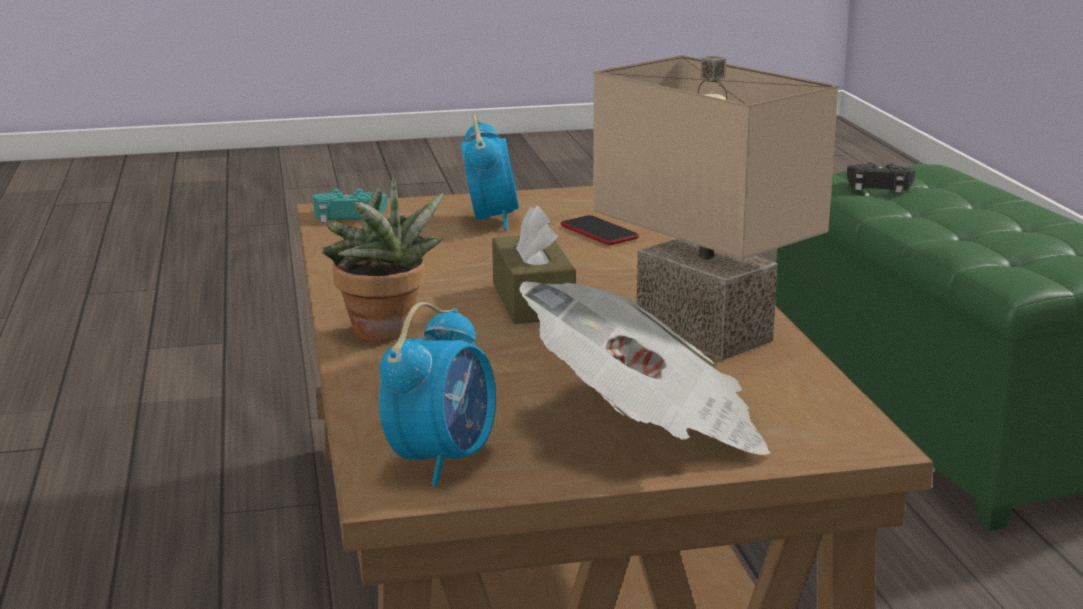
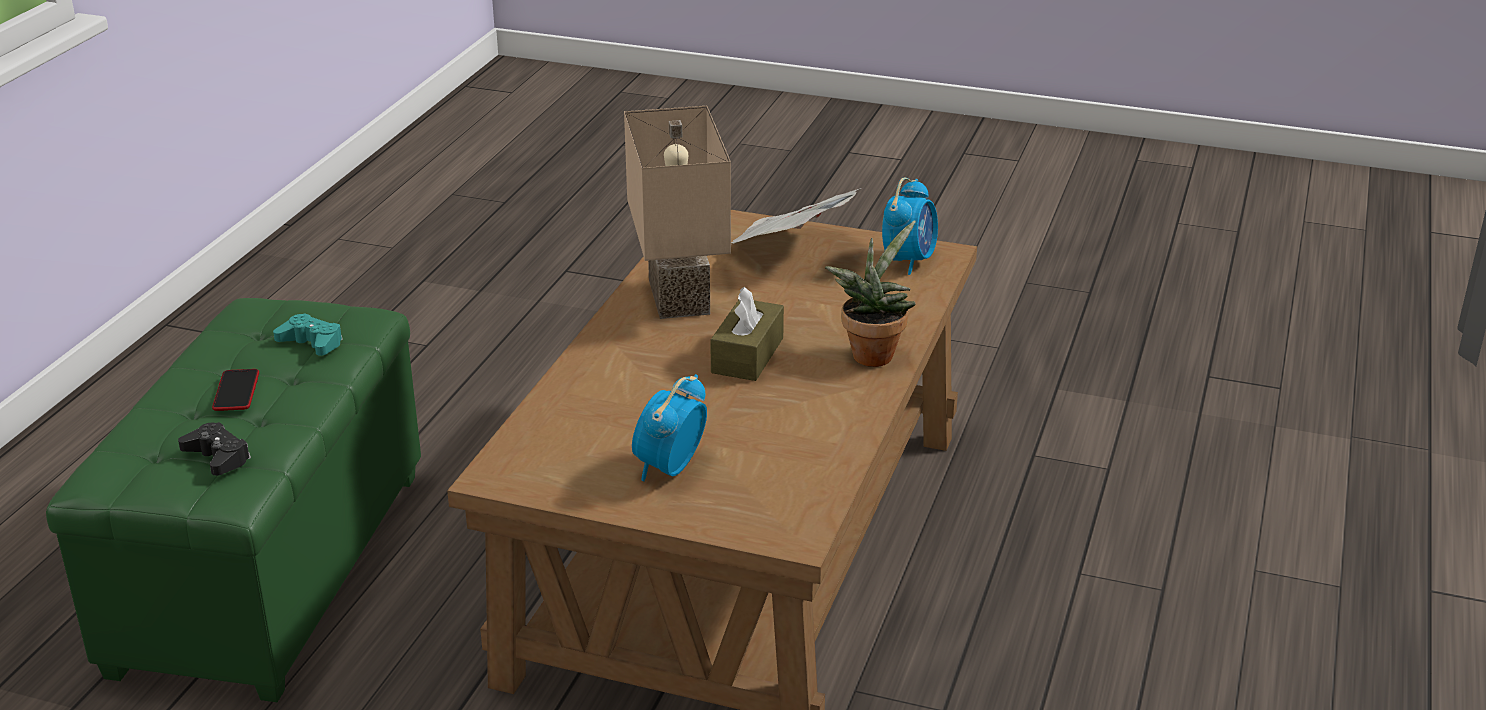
camera: 150 degrees left, 10 degrees up
(348, 215) = (787, 522): turquoise game controller -> turquoise game controller (311, 342)
(442, 460) = (909, 261): alarm clock -> alarm clock turned 150 degrees clockwise
(599, 232) = (604, 420): phone -> phone (236, 391)

